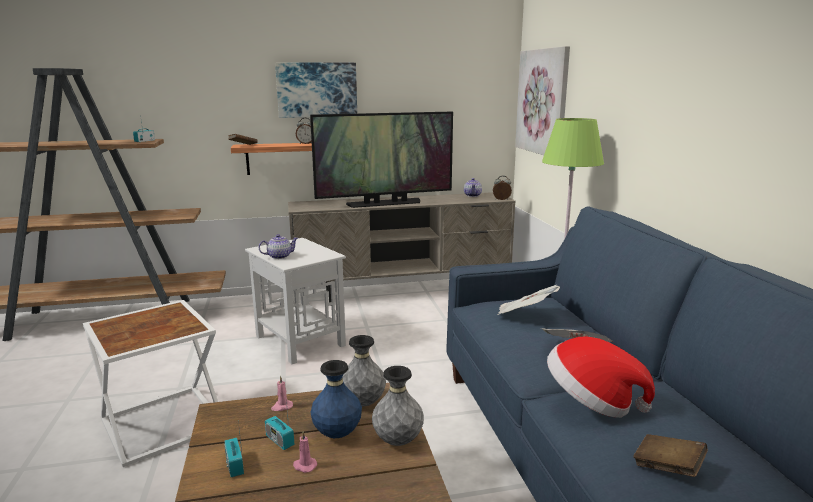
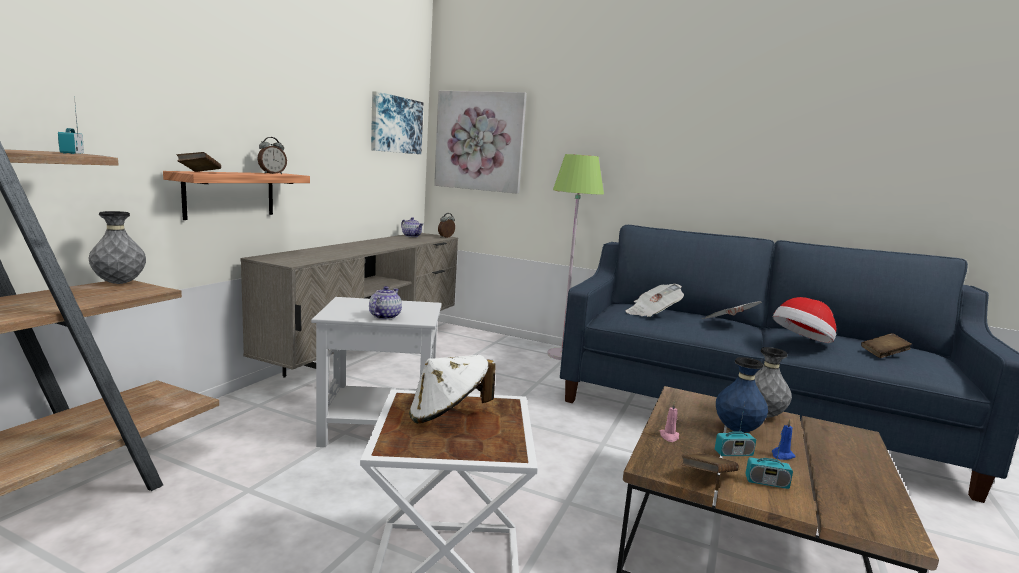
camera: 55 degrees left, 5 degrees down
(158, 321) = (448, 415): none -> white hat
(220, 437) = (707, 476): none -> brown book
(304, 466) = (782, 455): pink candle -> blue candle
(317, 90) = (271, 101): picture -> picture (396, 124)
(363, 403) = (691, 408): grey vase -> grey vase (120, 283)
(384, 203) = (364, 249): television -> none

